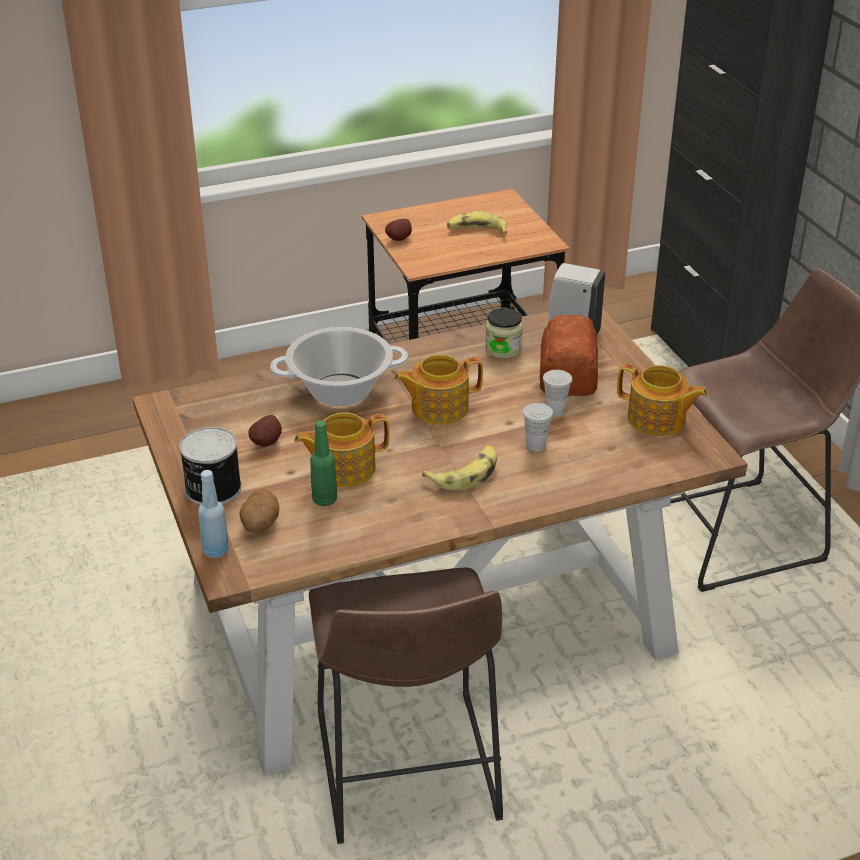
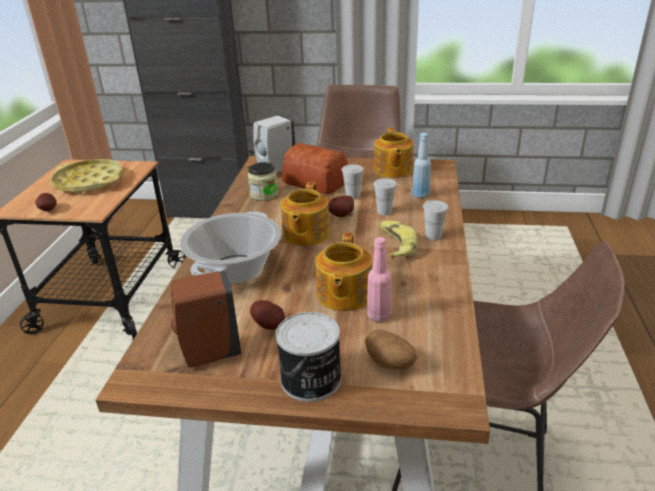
camera: 60 degrees left, 5 degrees down
(211, 426) = (209, 354): none -> brown soap dispenser
(215, 551) = (413, 403): blue bottle -> blue bottle (420, 195)
(325, 499) = (379, 316): green bottle -> pink bottle
(477, 231) = (89, 182): banana -> yellow tray
(500, 419) = (342, 216): none -> potato
(506, 496) = (433, 236): none -> white cup
(657, 420) = (392, 170): teapot -> teapot turned 120 degrees clockwise

